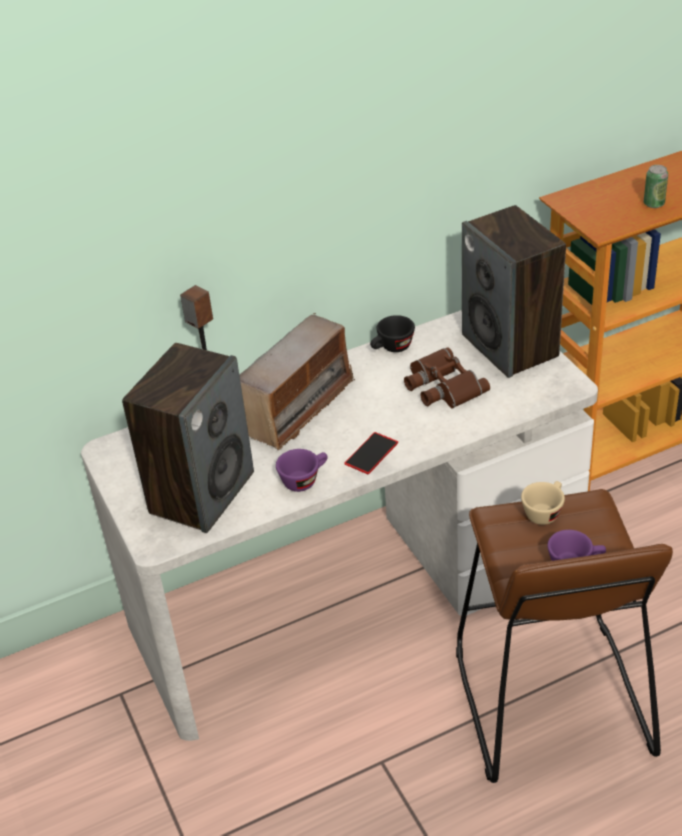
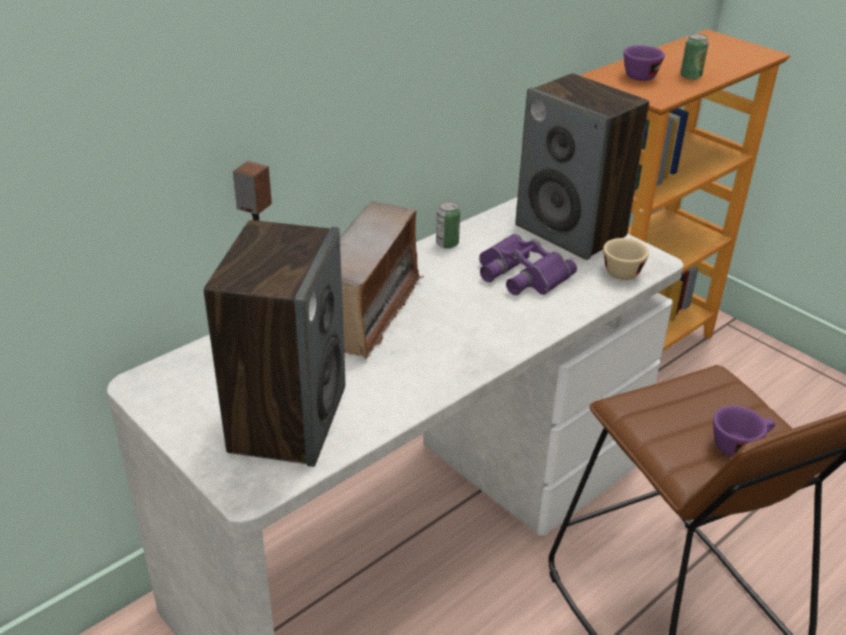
camera: 20 degrees left, 5 degrees down
(304, 479) = (411, 387): purple cup -> purple cup (642, 75)
(371, 453) = (477, 350): phone -> none
(392, 348) = (447, 244): black cup -> can
(441, 386) = (520, 274): brown binoculars -> purple binoculars
(544, 511) = (675, 394): beige cup -> beige cup (622, 270)

